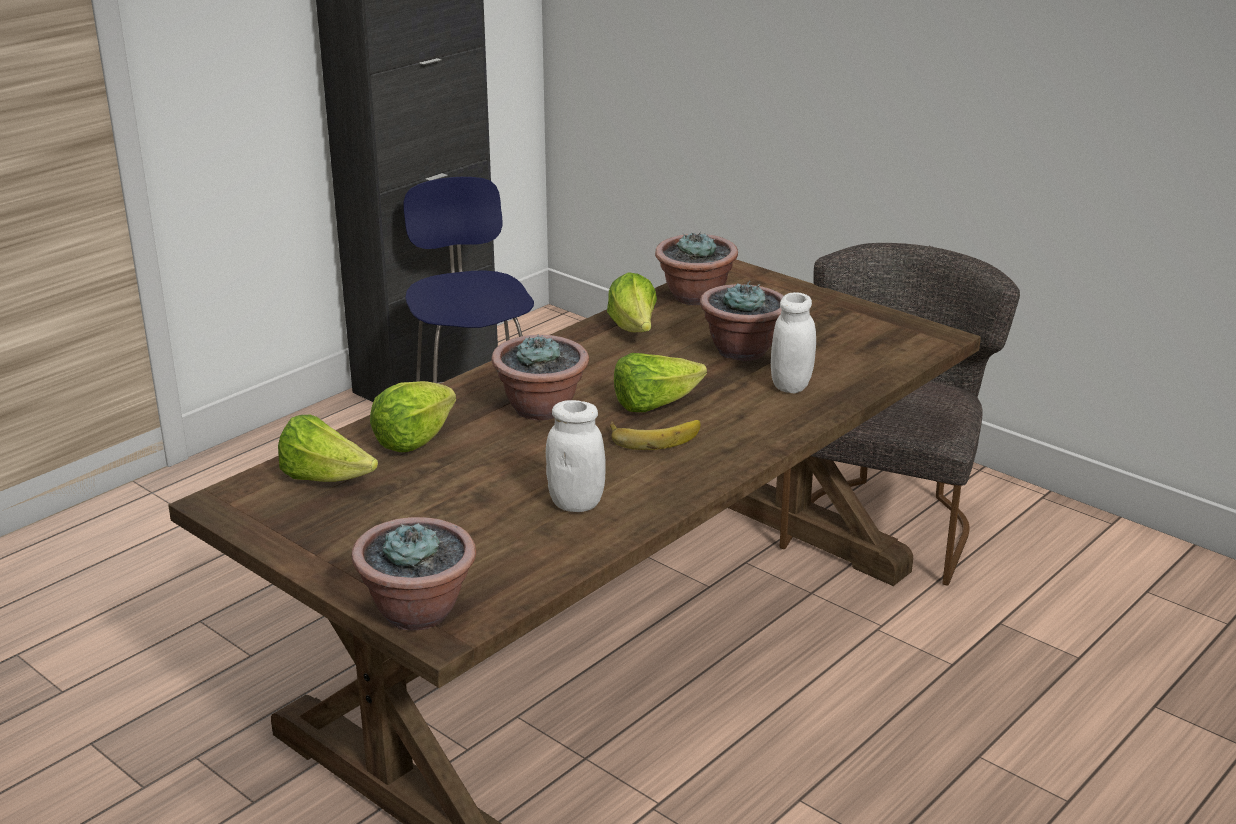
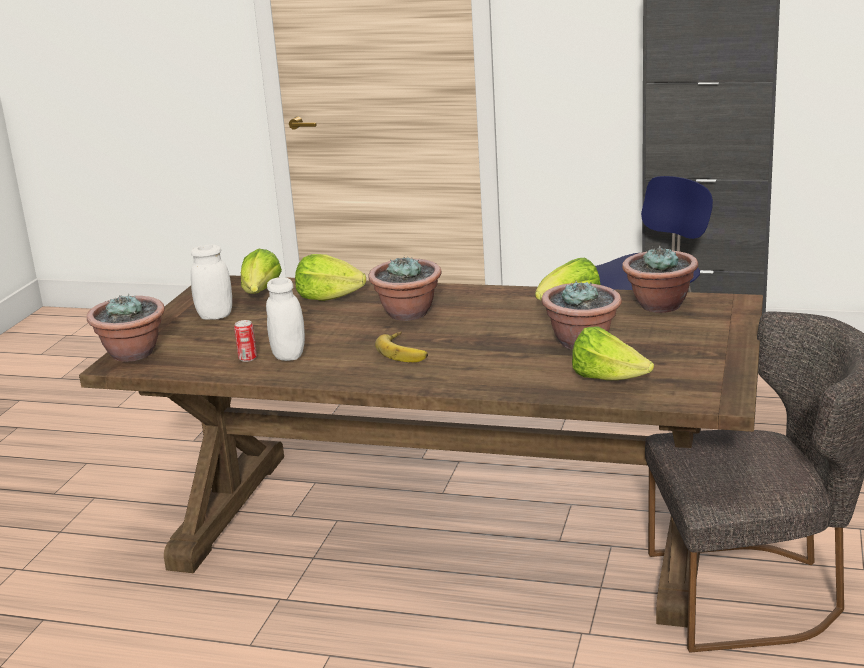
camera: 65 degrees right, 5 degrees down
(550, 531) = (247, 358): none -> can
(654, 405) = (453, 340): lettuce -> lettuce (608, 379)
(791, 386) = (542, 371): white jar -> white jar (215, 316)

